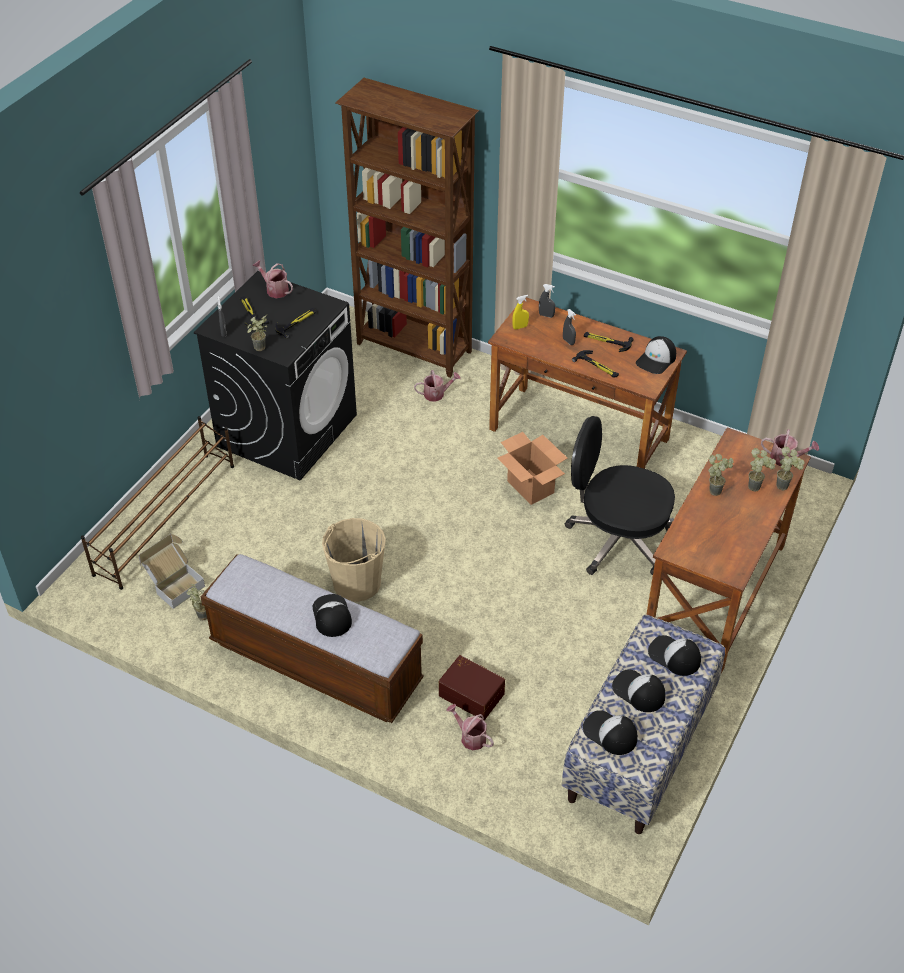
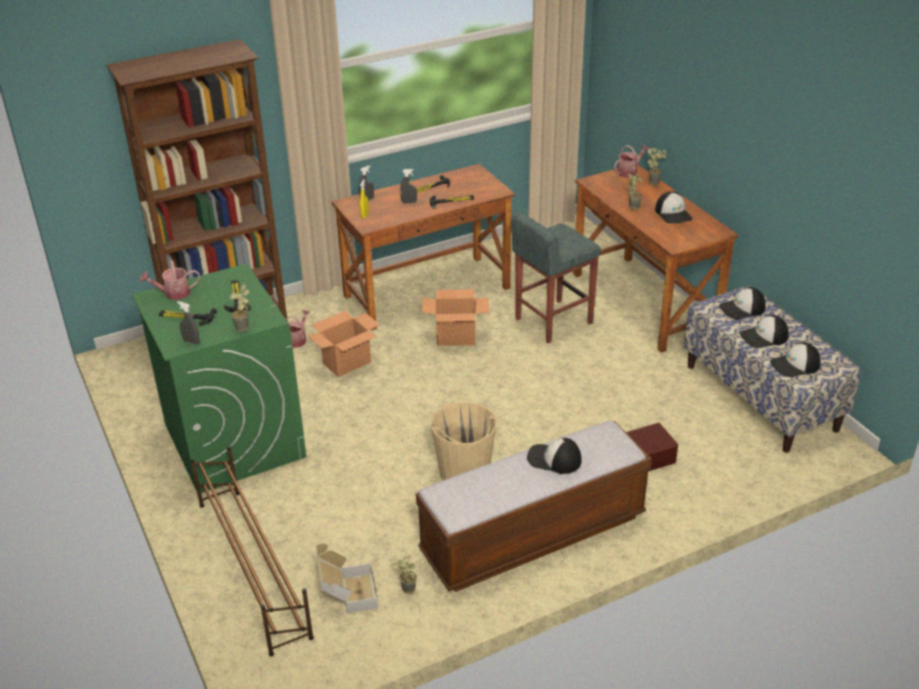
camera: 55 degrees left, 10 degrees down
(287, 430) = (233, 440): black washing machine -> green washing machine
(433, 439) = (347, 362): none -> cardboard box
(470, 737) = (687, 477): watering can -> none
(617, 539) = (552, 321): black office chair -> grey stool
(656, 360) = (475, 177): cap -> cap (673, 214)
(757, 486) = (645, 191): potted plant -> none

